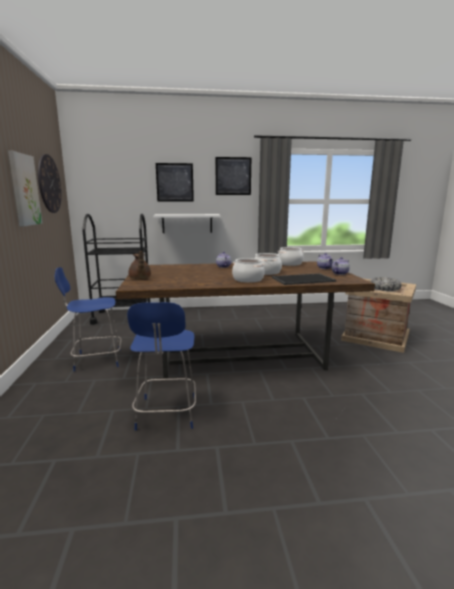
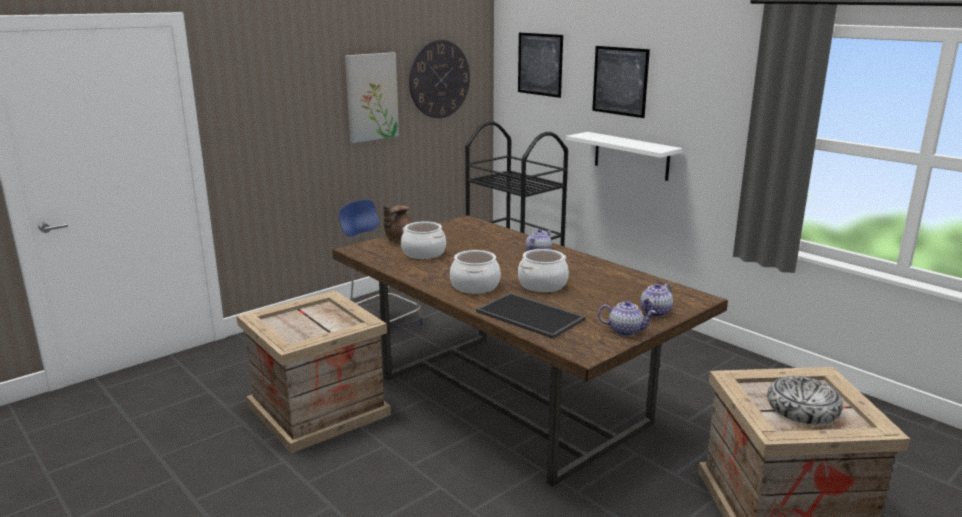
camera: 55 degrees right, 5 degrees up
(166, 414) = (316, 410): blue chair -> crate
(233, 176) = (715, 78): picture -> picture (540, 64)
(289, 264) = (642, 283): cooking pot -> cooking pot (423, 253)

